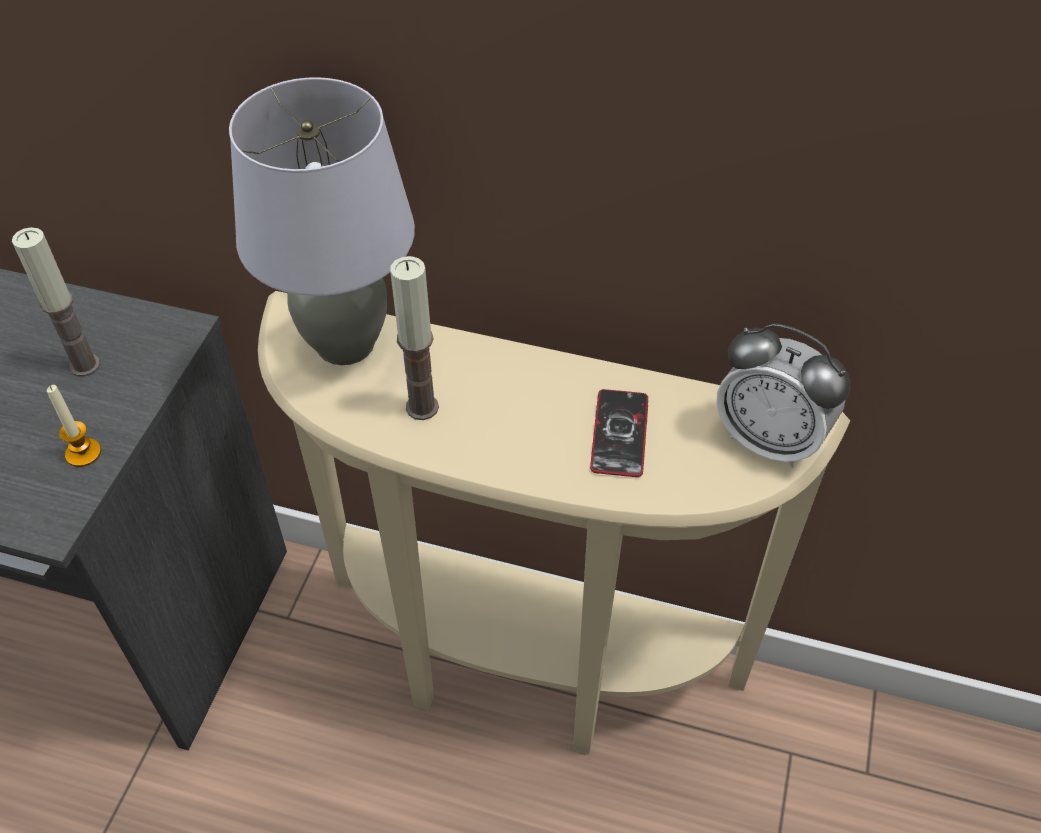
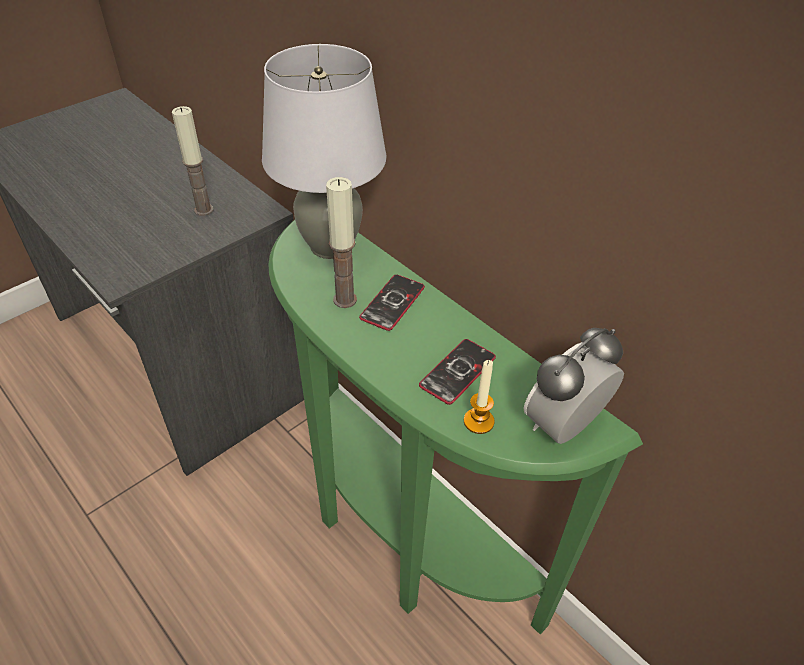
camera: 30 degrees right, 5 degrees down
(83, 453) = (165, 253): candle -> candle (478, 421)
(482, 385) = (392, 303): none -> phone
(522, 672) = (400, 538): beige console table -> green console table
(769, 440) = (563, 425): alarm clock -> alarm clock turned 75 degrees clockwise

